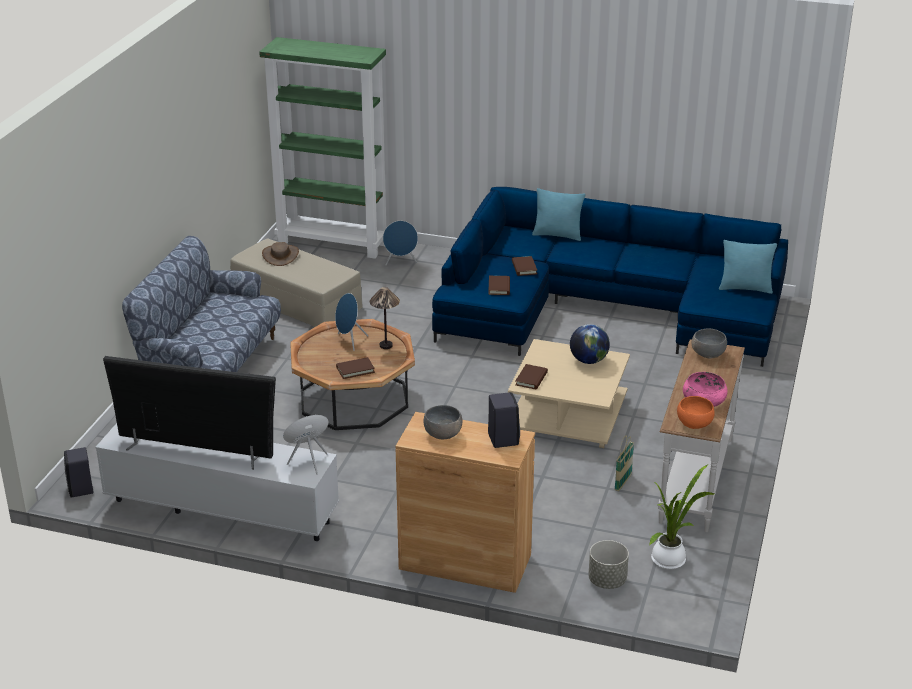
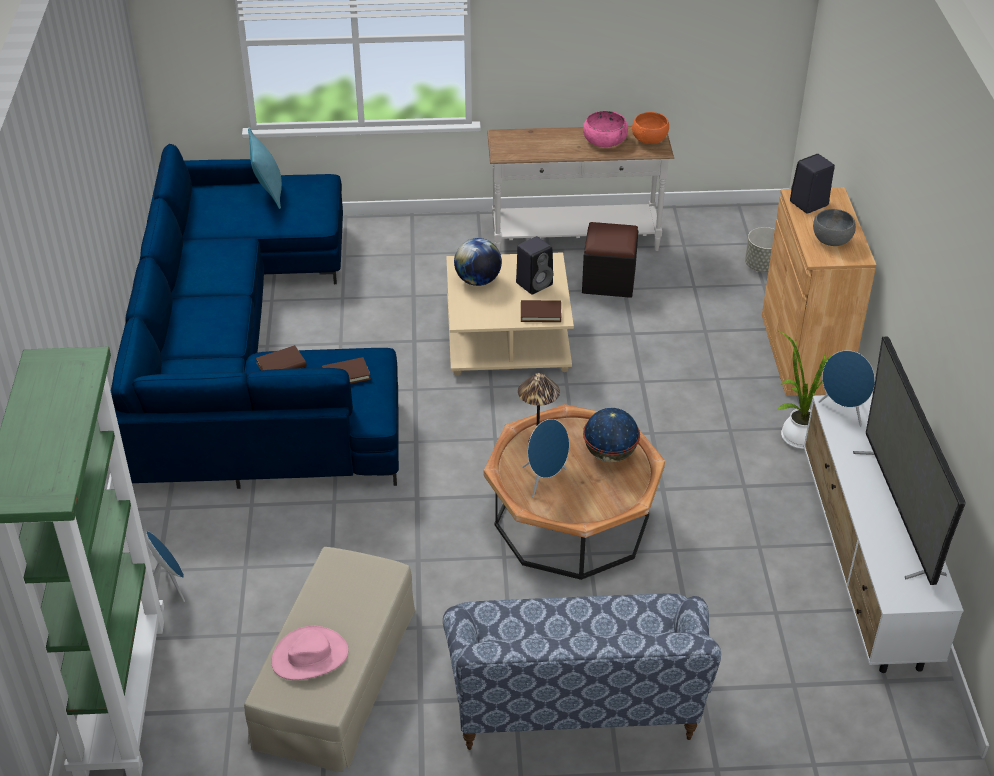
camera: 110 degrees left, 10 degrees up
(81, 489) = (929, 720): black speaker -> black speaker (535, 283)
(280, 255) = (310, 656): brown hat -> pink hat
(355, 370) = (609, 454): brown book -> globe
(557, 235) = (170, 355): turquoise pillow -> none
(623, 482) = (608, 281): basket -> black ottoman
(671, 559) = (705, 236): potted plant -> potted plant (797, 435)
(708, 354) = (516, 147): grey bowl -> none

